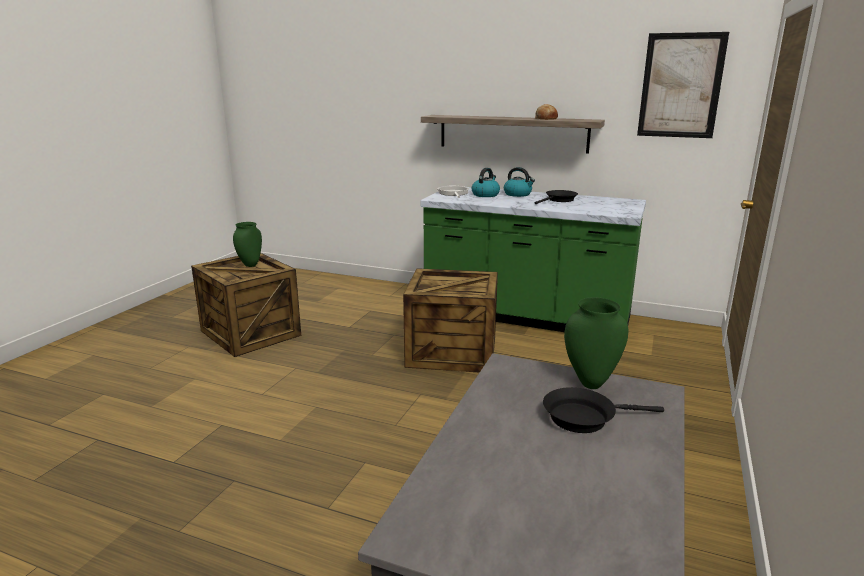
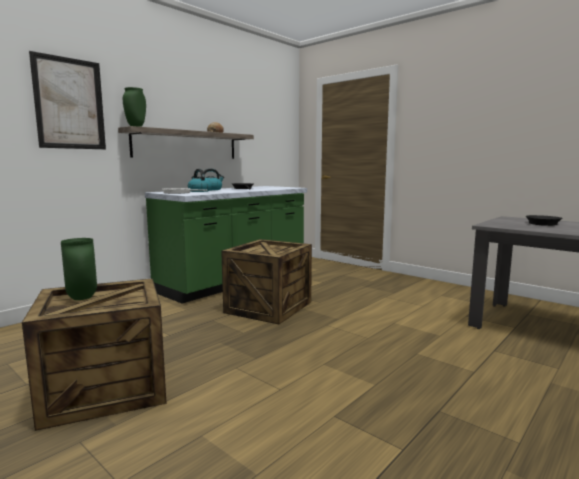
camera: 70 degrees left, 10 degrees down
(590, 384) = (505, 220): green vase -> green vase (136, 127)
(680, 86) = (270, 117): picture -> picture (69, 104)

